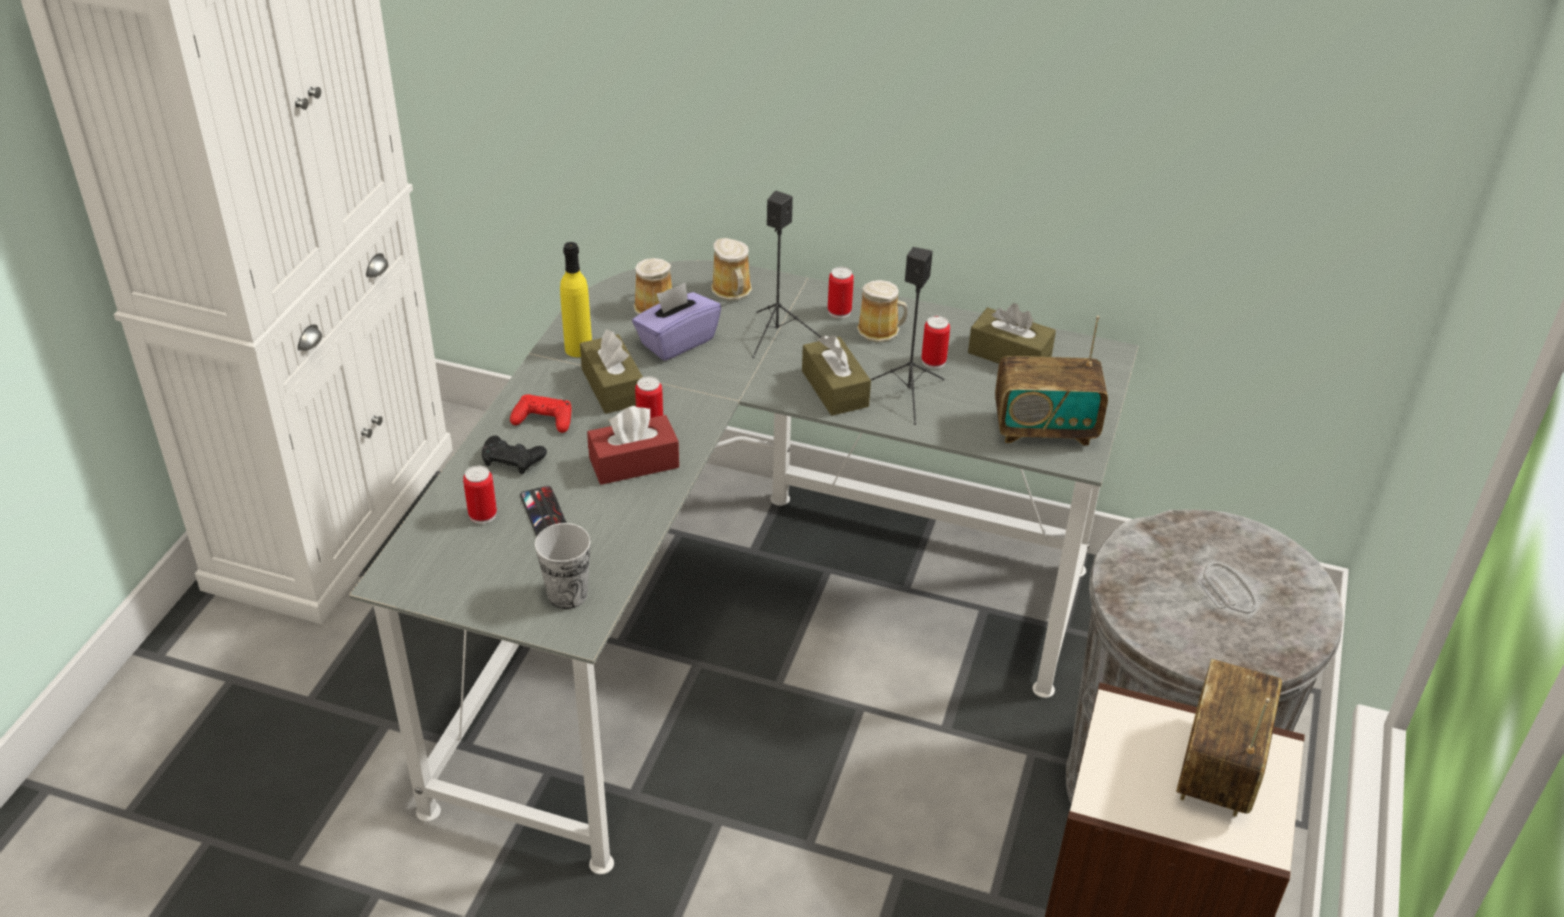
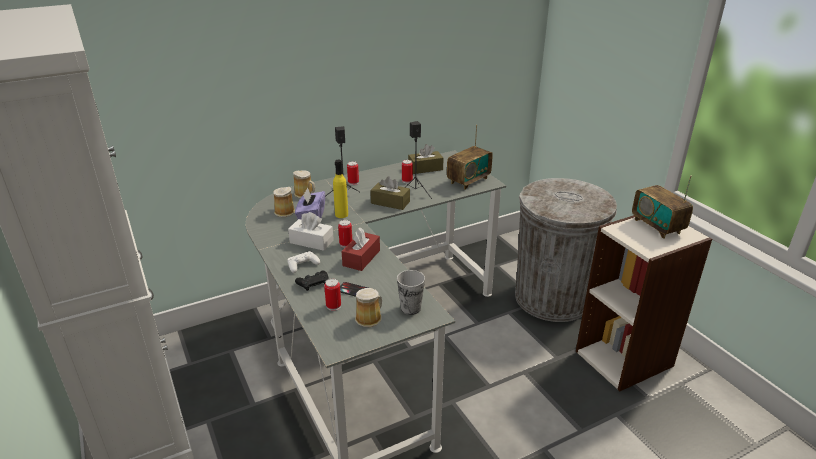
camera: 45 degrees left, 10 degrees down
(543, 419) = (303, 265): red game controller -> white game controller
(578, 349) = (276, 238): yellow bottle -> yellow bottle (341, 214)
(612, 386) = (311, 241): brown tissue box -> white tissue box
(881, 330) = (376, 181): mug -> mug (369, 318)

